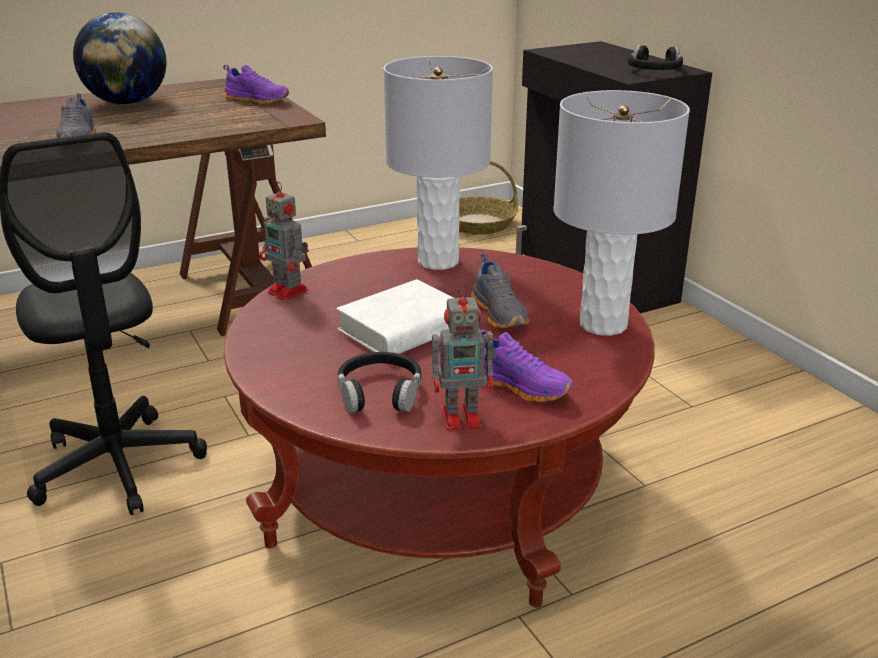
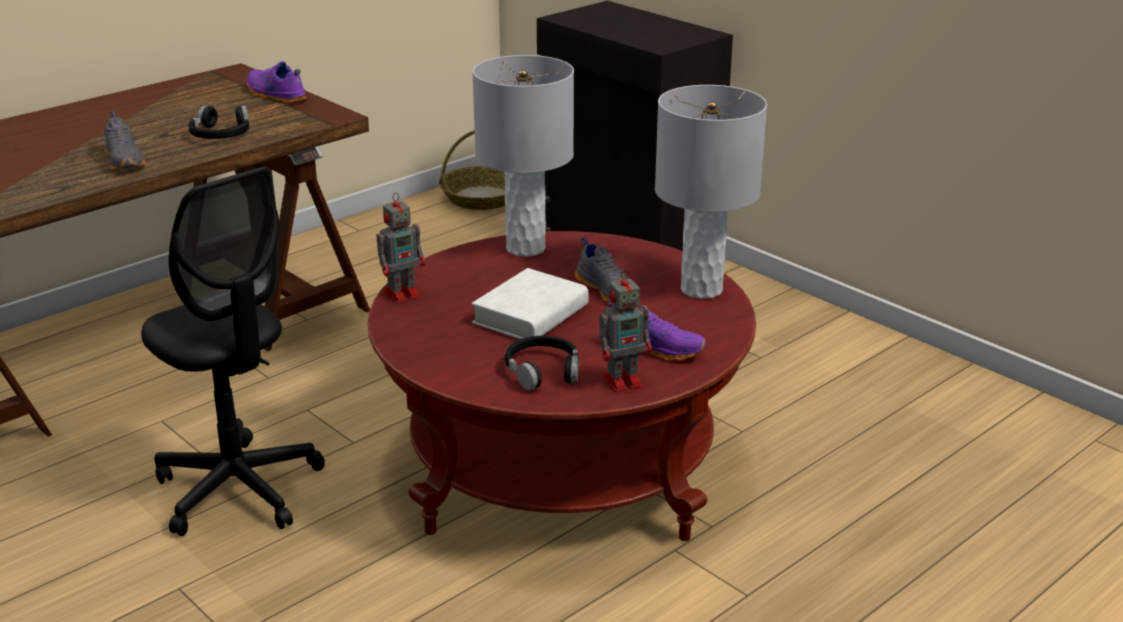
camera: 15 degrees left, 0 degrees up
(127, 103) = (134, 112): globe -> none
(258, 100) = (275, 95): purple shoe -> purple shoe turned 150 degrees counterclockwise
(289, 292) = (403, 294): toy robot -> toy robot turned 60 degrees counterclockwise
(654, 70) = (678, 36): black headphones -> black headphones (221, 134)

